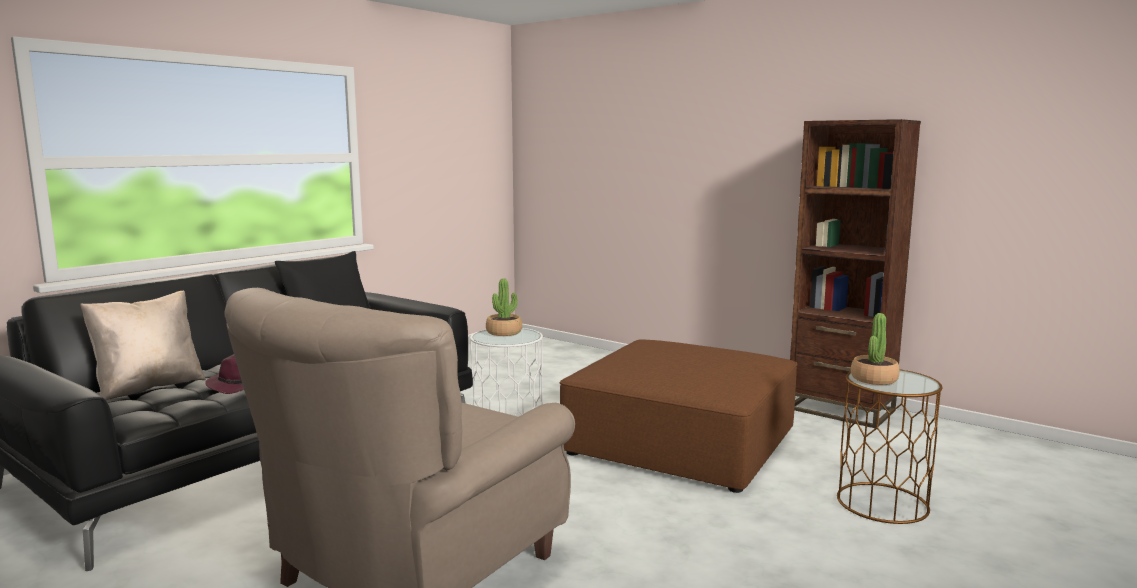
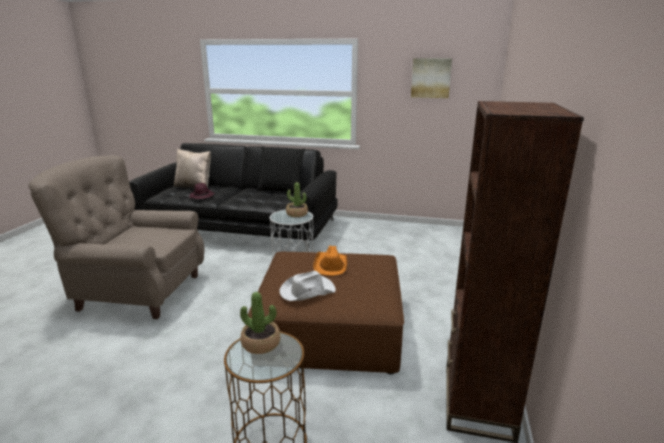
camera: 65 degrees right, 10 degrees up
(447, 131) = (431, 78): none -> picture
(655, 357) = (331, 265): none -> orange hat
(716, 374) = (306, 291): none -> white hat

